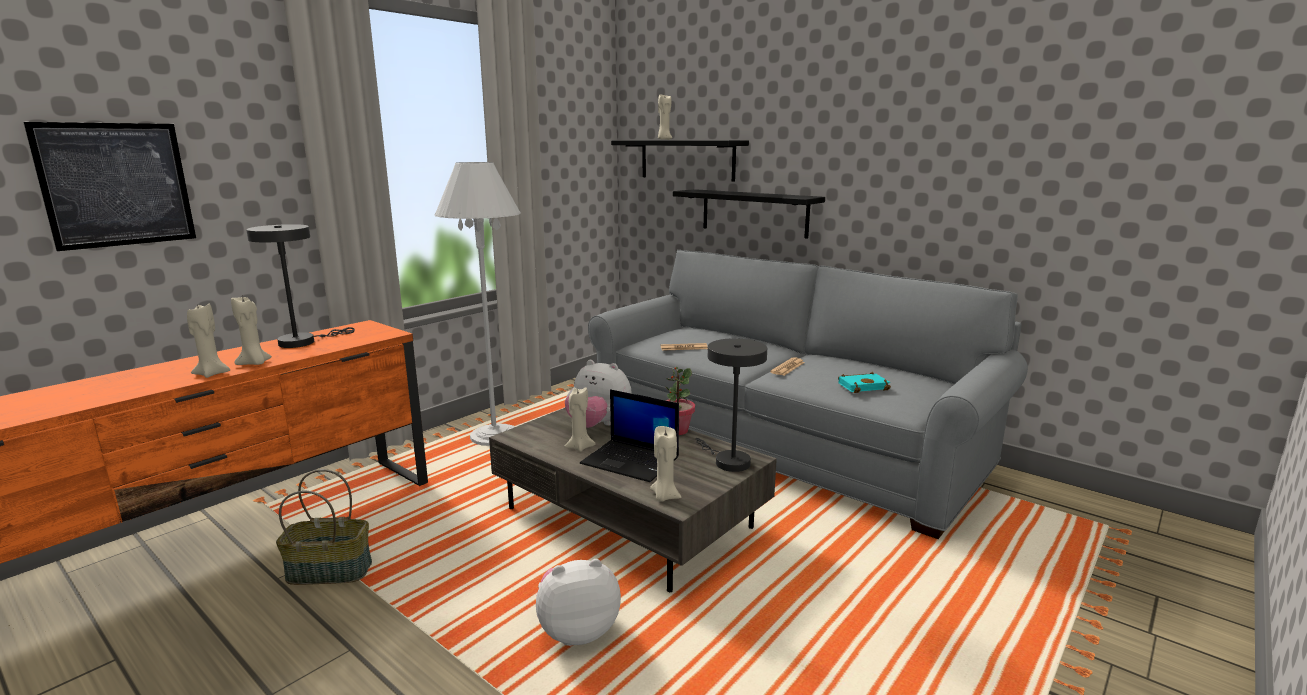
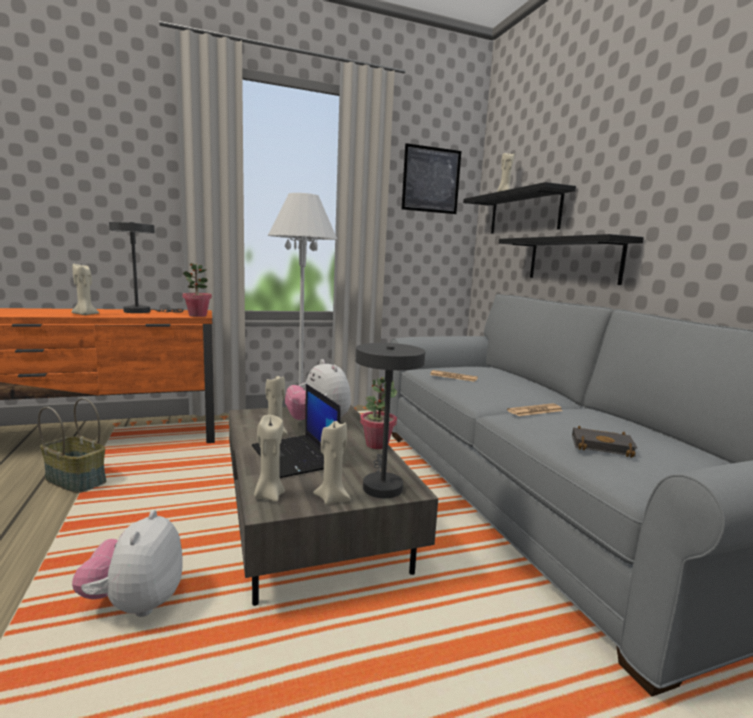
camera: 30 degrees right, 5 degrees down
(116, 185) = (56, 189): picture -> picture (431, 180)
(212, 374) = (51, 315): beige candle -> beige candle (332, 498)
(388, 333) = (197, 315): none -> potted plant
(577, 630) = (135, 603): plush toy -> plush toy turned 105 degrees counterclockwise
(863, 386) = (603, 446): turquoise book -> black book

